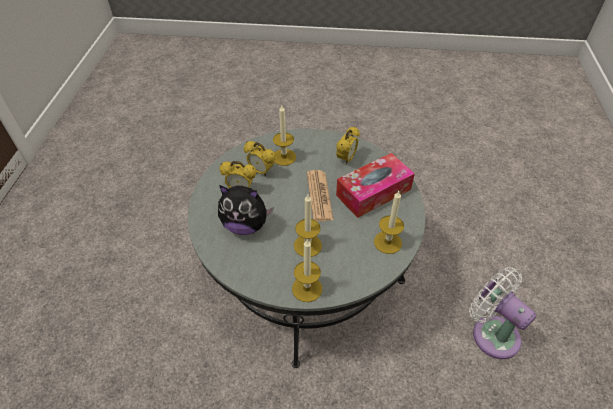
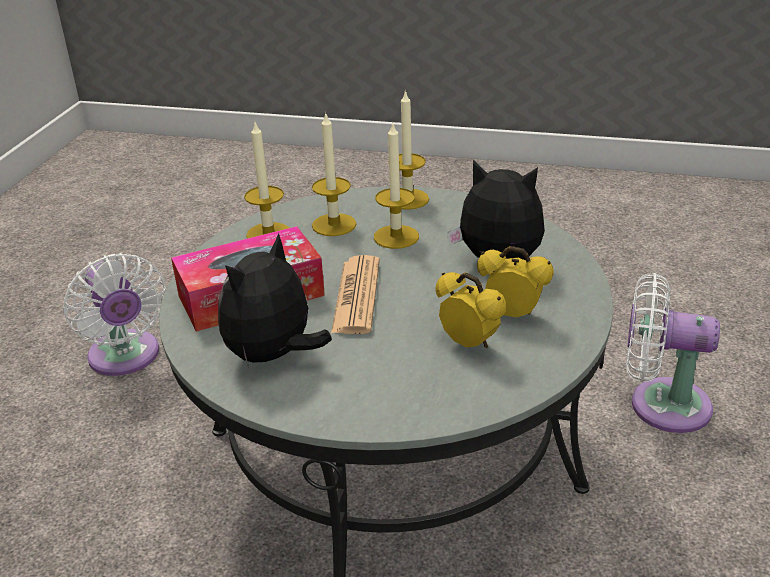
camera: 170 degrees left, 15 degrees down
(156, 325) = (661, 404): none -> white fan
(284, 157) = (414, 370): candle -> candle (334, 225)
(346, 159) = (273, 356): alarm clock -> plush toy

